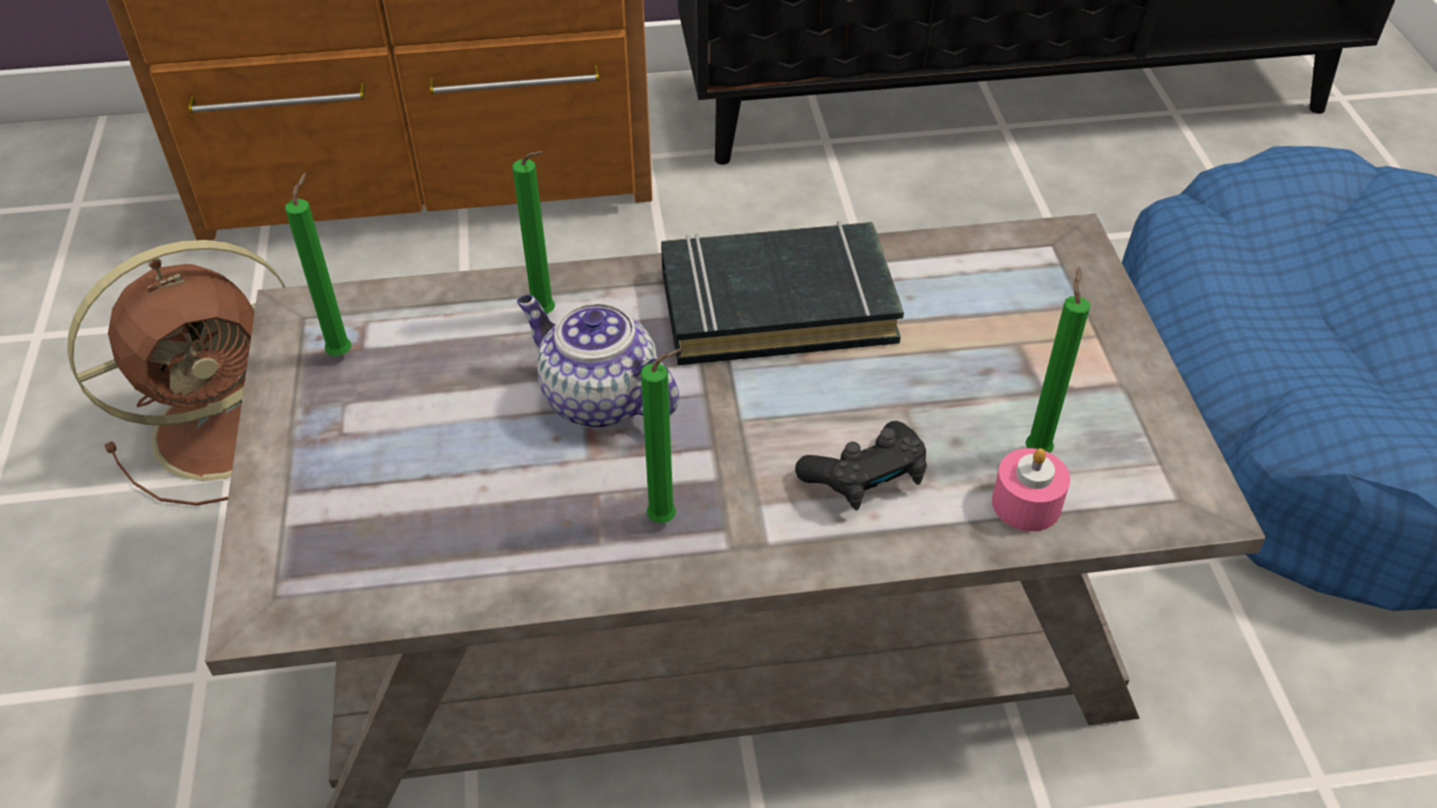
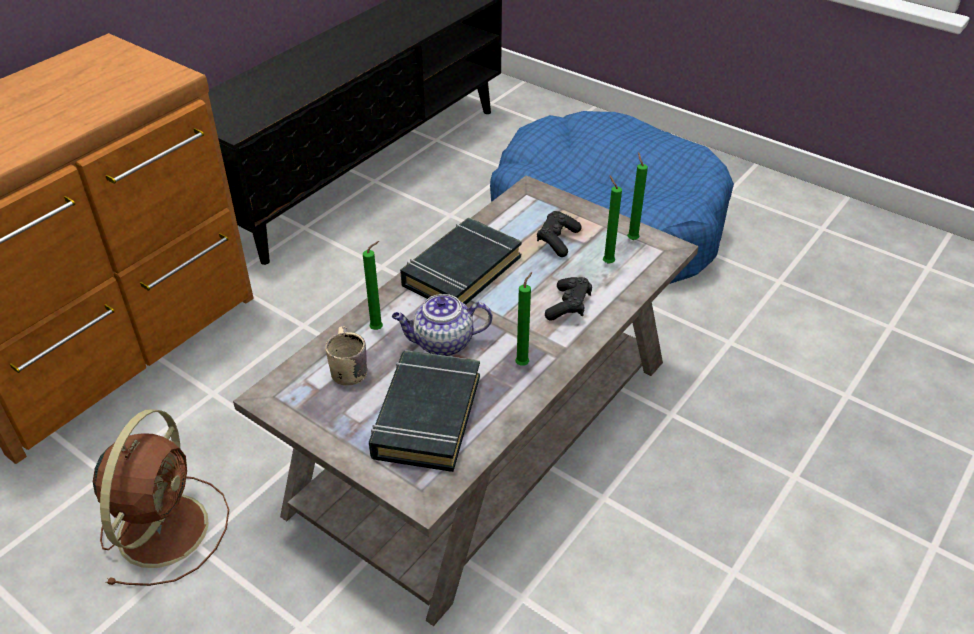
camera: 45 degrees left, 5 degrees down
(343, 352) = (313, 396): green candle -> green candle (632, 239)
(428, 492) = (426, 416): none -> black book
(430, 341) = (345, 368): none -> beige mug
(999, 355) = (557, 241): none -> black game controller
(1026, 504) = (625, 281): pink candle -> none

